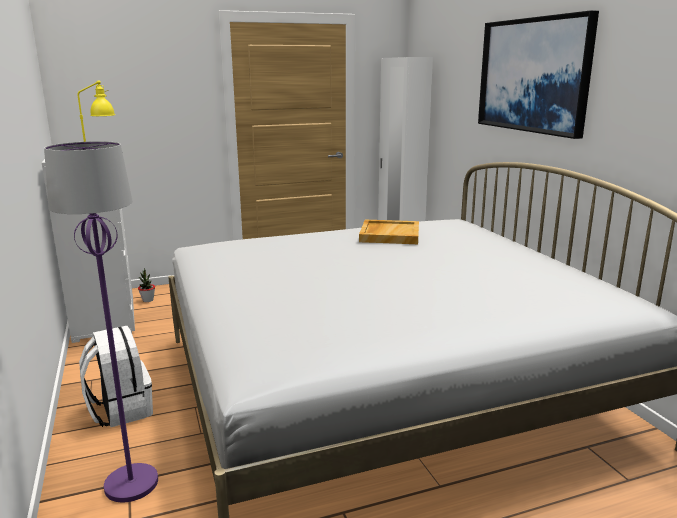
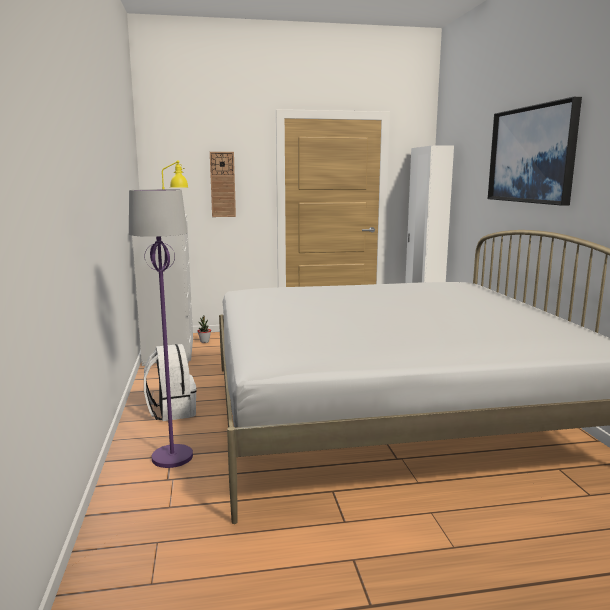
camera: 10 degrees right, 5 degrees down
(156, 106) = (222, 184): none -> wall clock
(389, 235) = (401, 288): beige tray -> none

